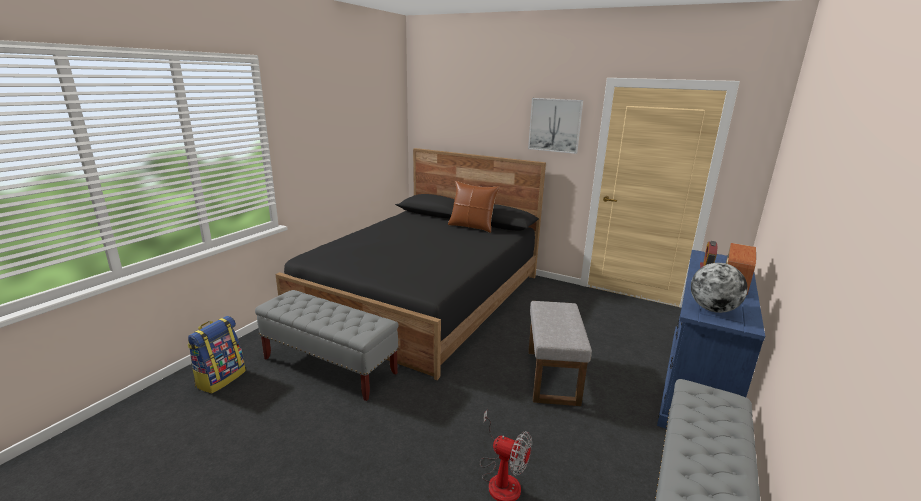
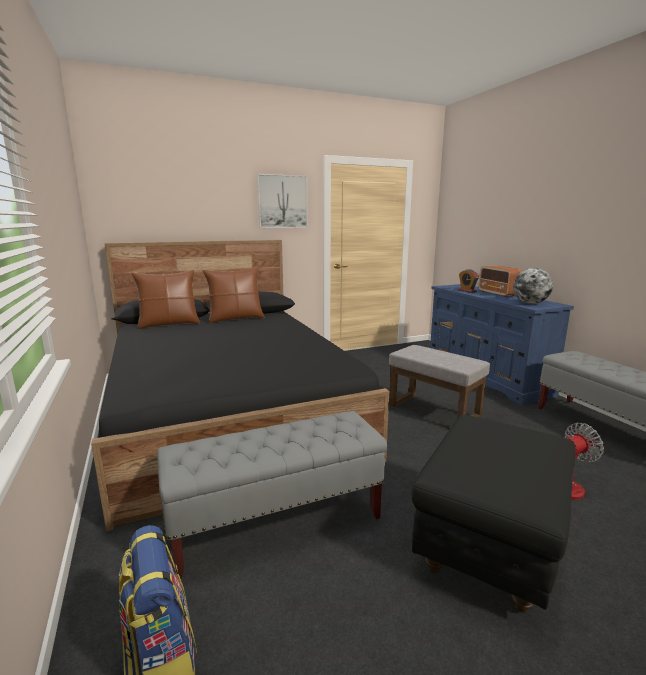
camera: 50 degrees left, 5 degrees down
(380, 458) = (488, 545): none -> black ottoman
(425, 218) = (169, 324): none -> brown pillow

